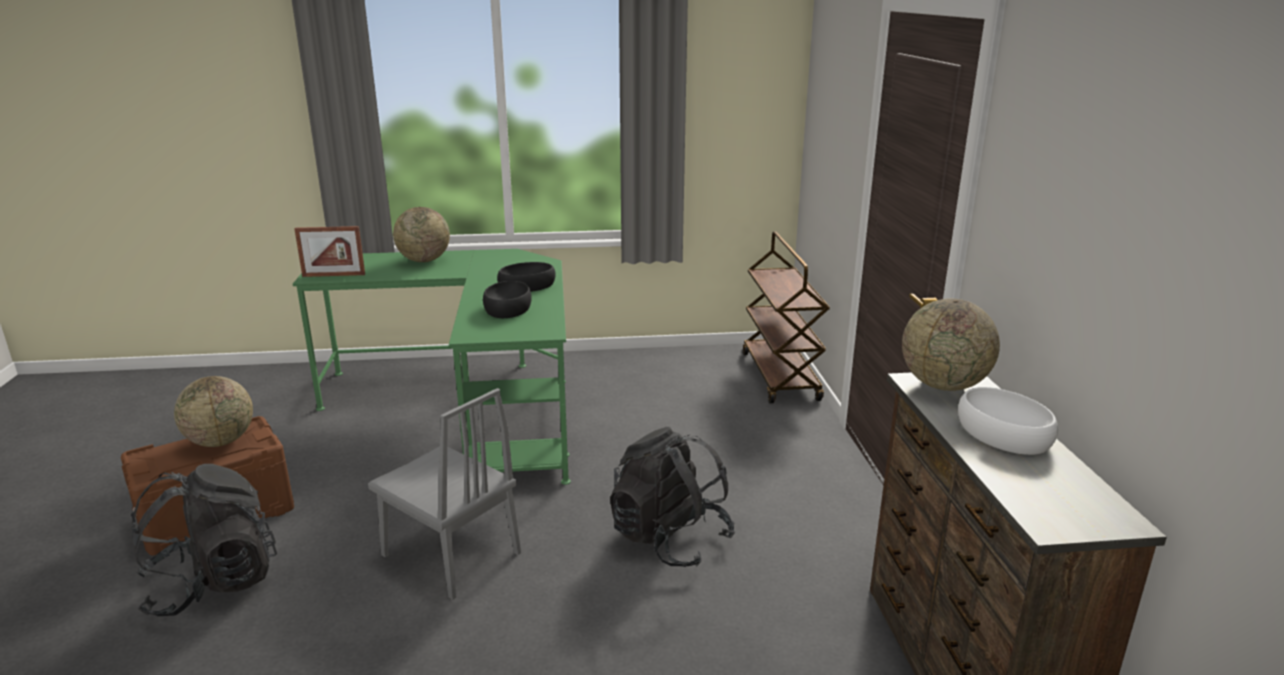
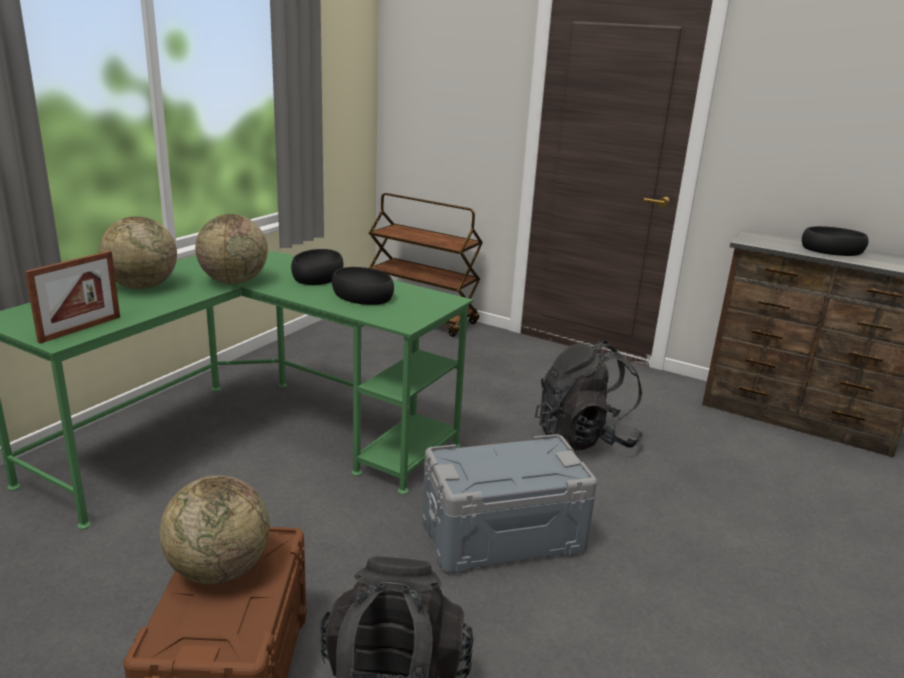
camera: 55 degrees left, 0 degrees up
(451, 554) = (503, 536): grey chair -> grey storage box
(943, 385) = (760, 239): globe -> globe (234, 281)
(1002, 433) = (831, 250): white bowl -> black bowl

